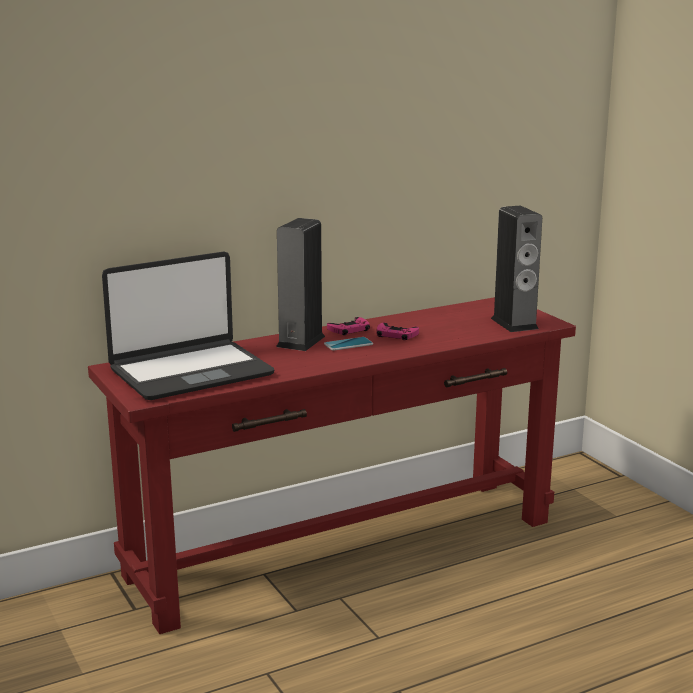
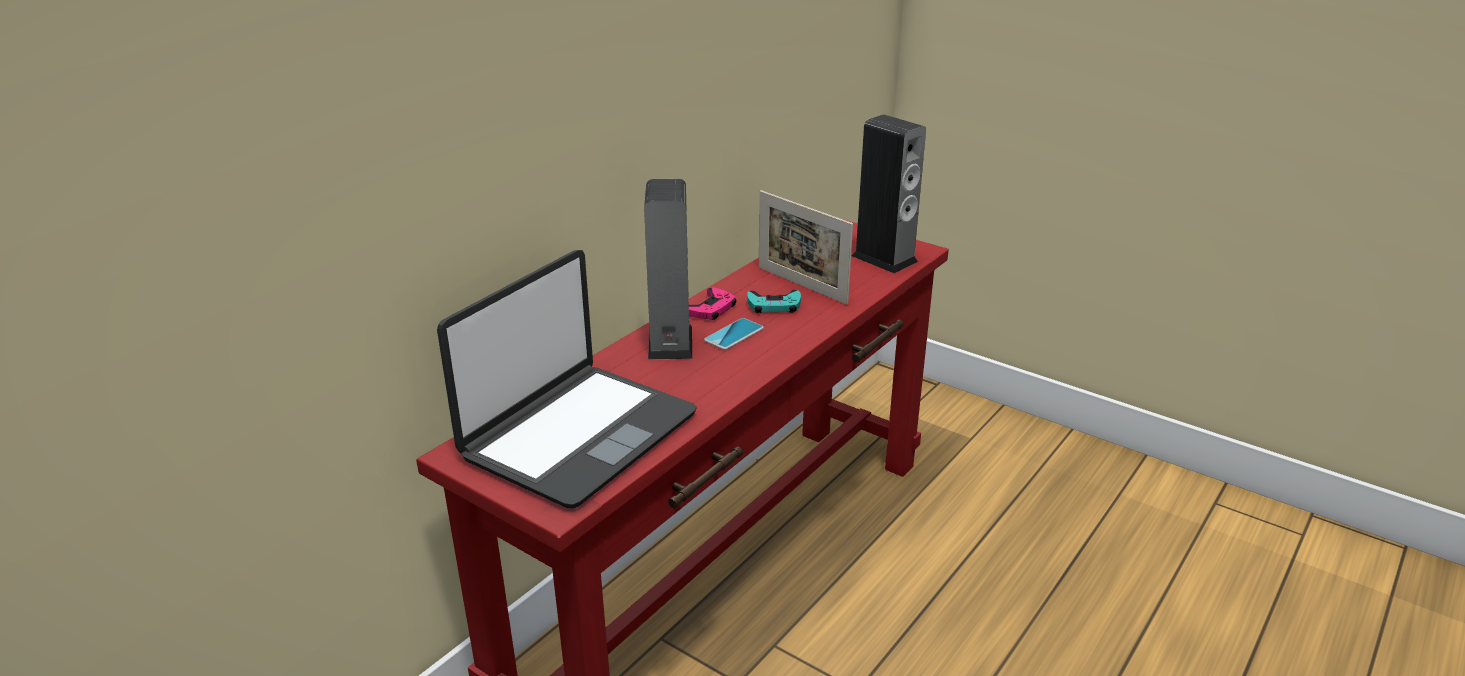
camera: 25 degrees left, 10 degrees up
(396, 335) = (774, 306): pink game controller -> turquoise game controller
(431, 328) = (801, 285): none -> picture frame

